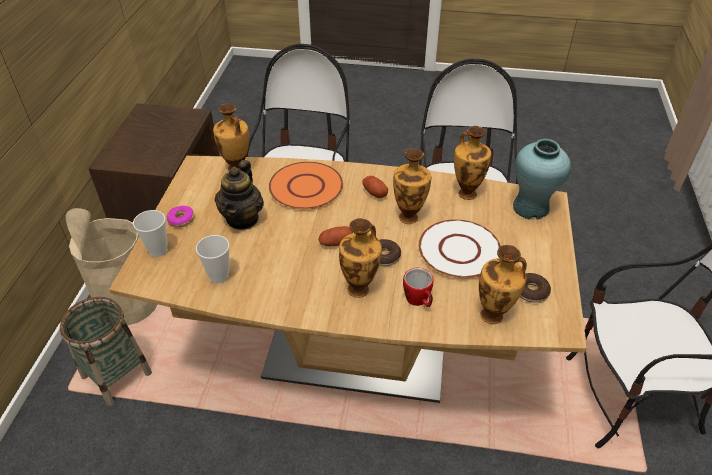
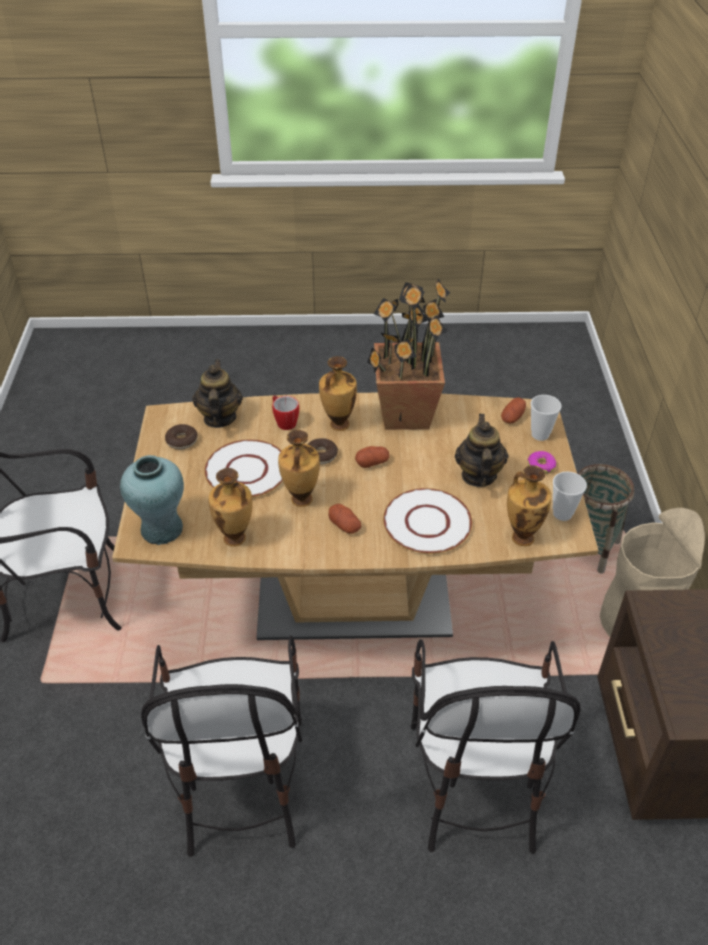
camera: 170 degrees right, 0 degrees up
(171, 273) = (512, 417): none -> potato
(219, 276) = (468, 420): cup -> cup (562, 514)
(283, 293) = (405, 414): none -> potted plant
(306, 187) = (426, 522): orange plate -> white plate
(493, 316) = (219, 418): vase -> teapot

